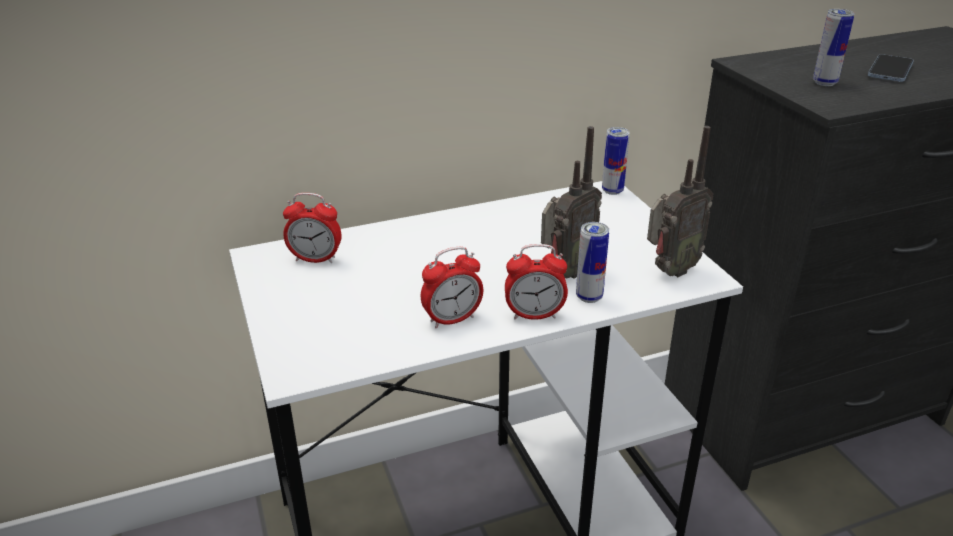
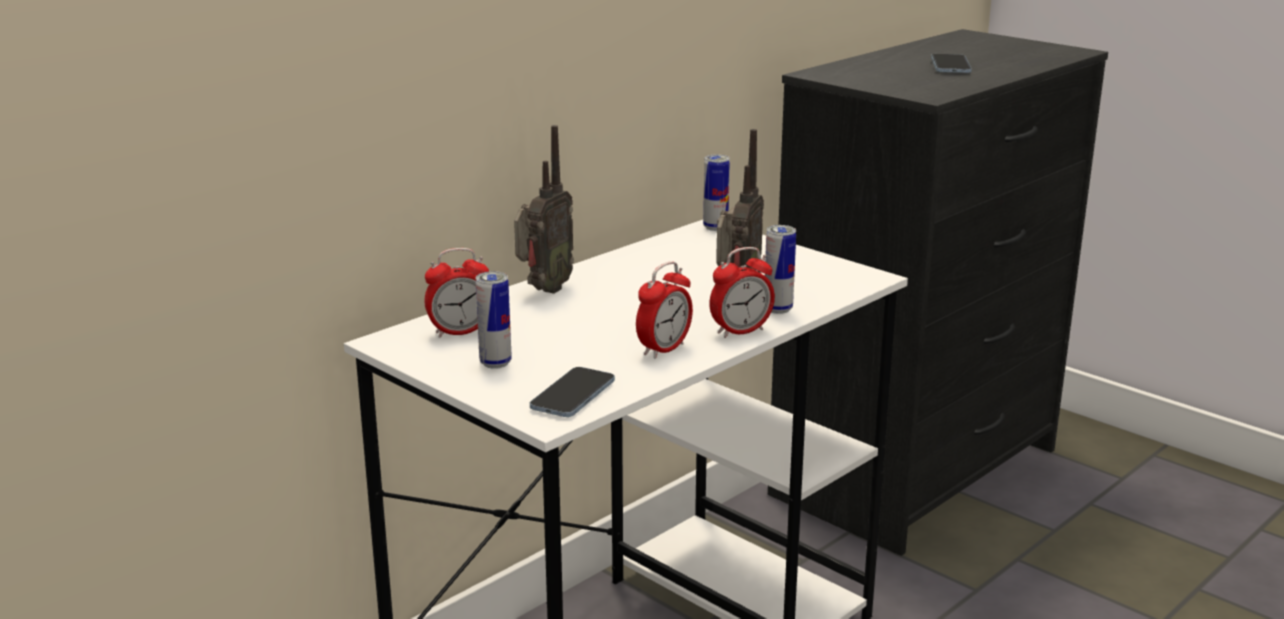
camera: 25 degrees left, 10 degrees down
(334, 352) = (573, 395): none -> phone
(669, 271) = (832, 278): radio -> radio (543, 290)
(824, 83) = (905, 81): can -> can (495, 363)

